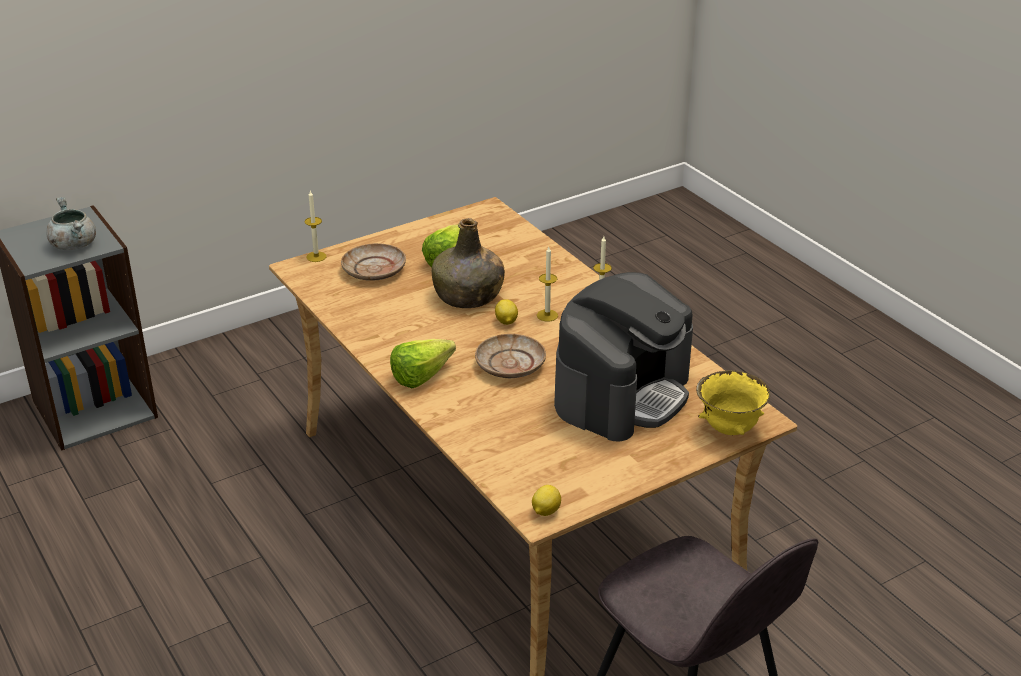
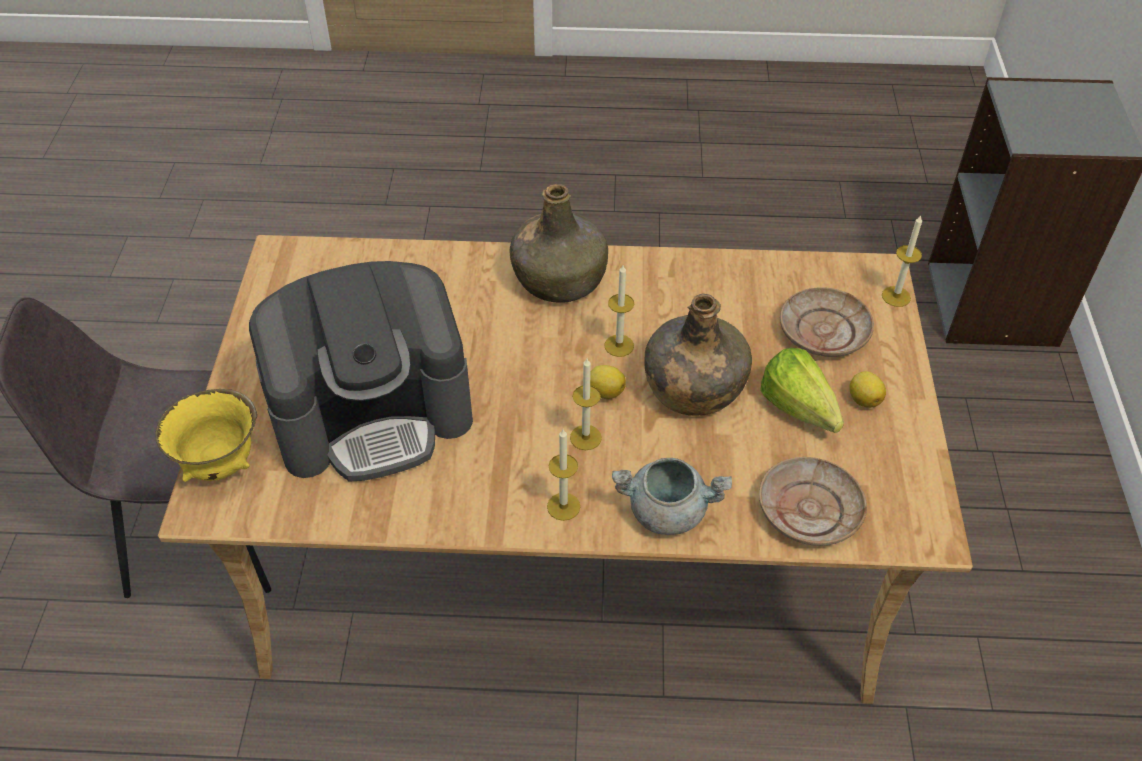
camera: 125 degrees right, 15 degrees up
(73, 245) = (1042, 123): grey cooking pot -> grey cooking pot (667, 511)
(427, 375) = (559, 279): lettuce -> green bottle
(463, 331) = (619, 345): none -> candle
(510, 365) = (516, 350): beige plate -> beige plate (808, 510)
(545, 511) = (279, 259): lemon -> lemon (863, 399)
(622, 393) = (373, 413): coffee machine -> coffee machine turned 90 degrees counterclockwise

